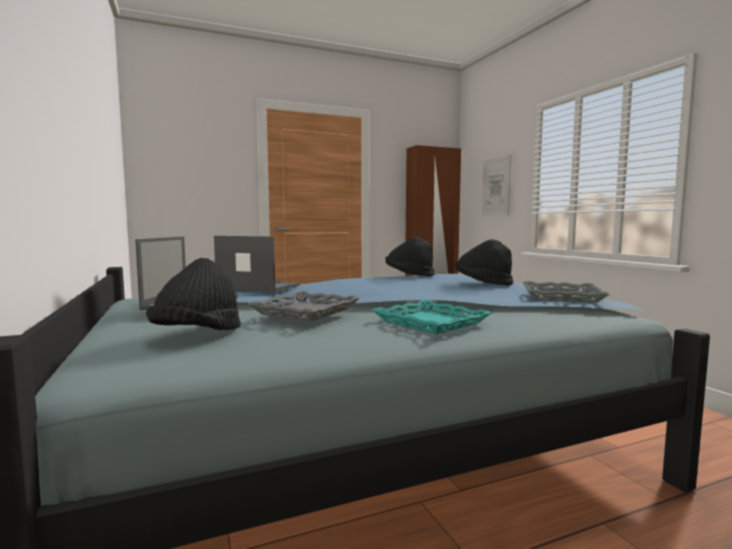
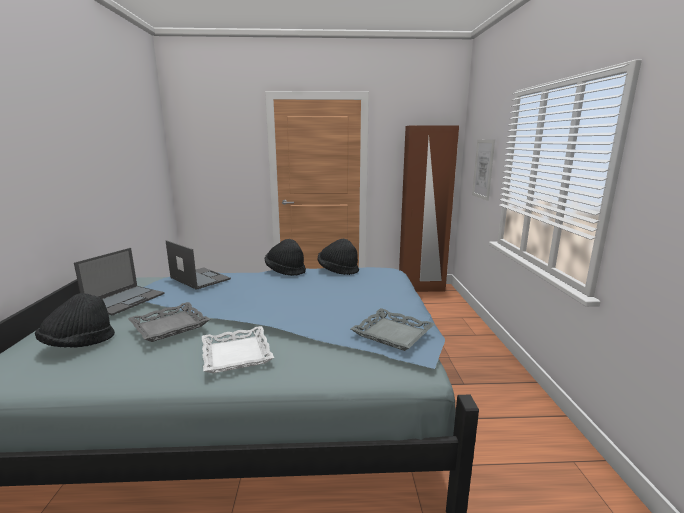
camera: 20 degrees right, 10 degrees up
(429, 323) = (236, 354): turquoise tray -> white tray
(483, 284) = (371, 296): black hat -> black hat (285, 271)

